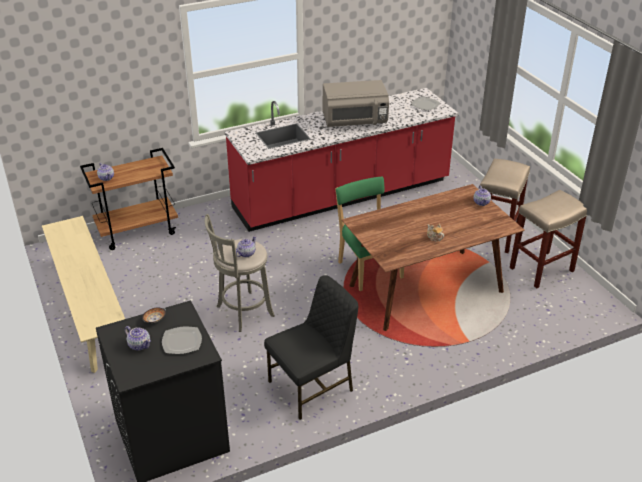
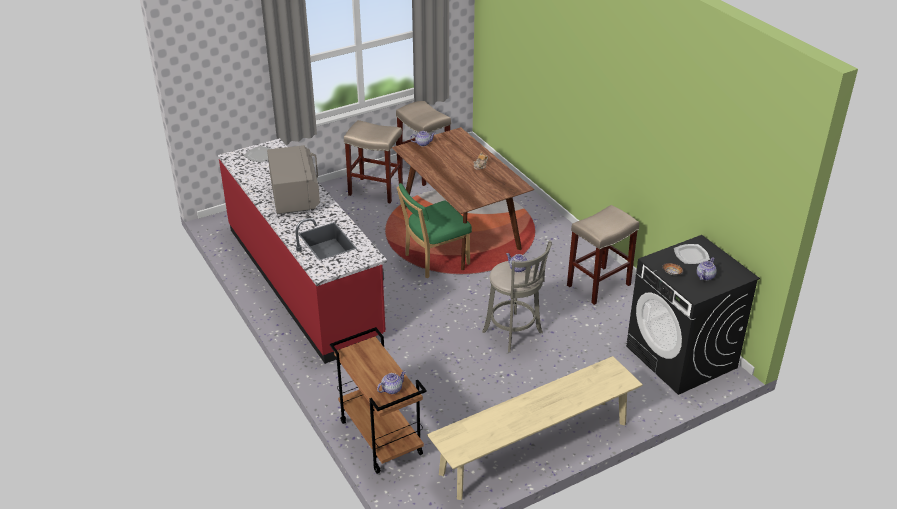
camera: 95 degrees left, 0 degrees up
(312, 386) = (599, 284): black chair -> beige stool

